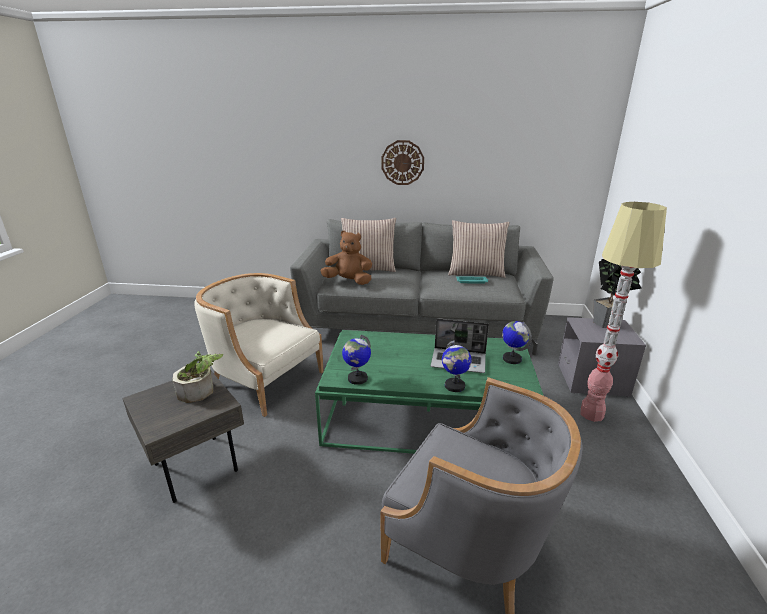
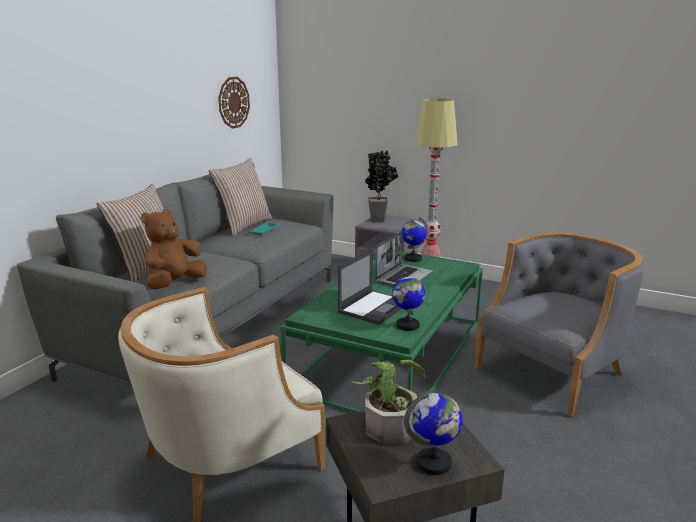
camera: 70 degrees left, 5 degrees down
(383, 358) = (374, 307): none -> laptop
(402, 162) = (118, 108): wall clock -> wall clock (233, 102)
(454, 386) = (444, 287): globe -> globe (434, 463)

